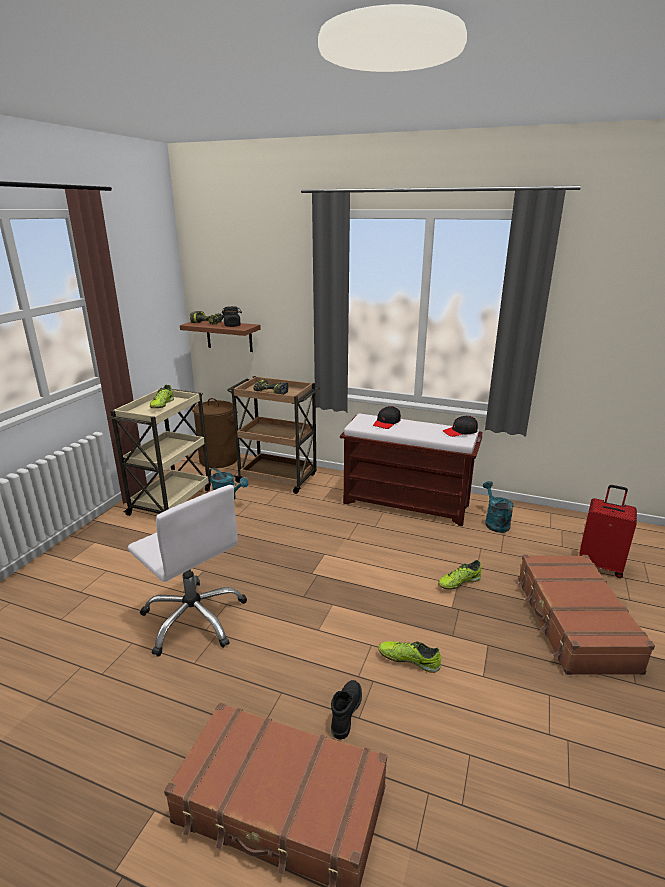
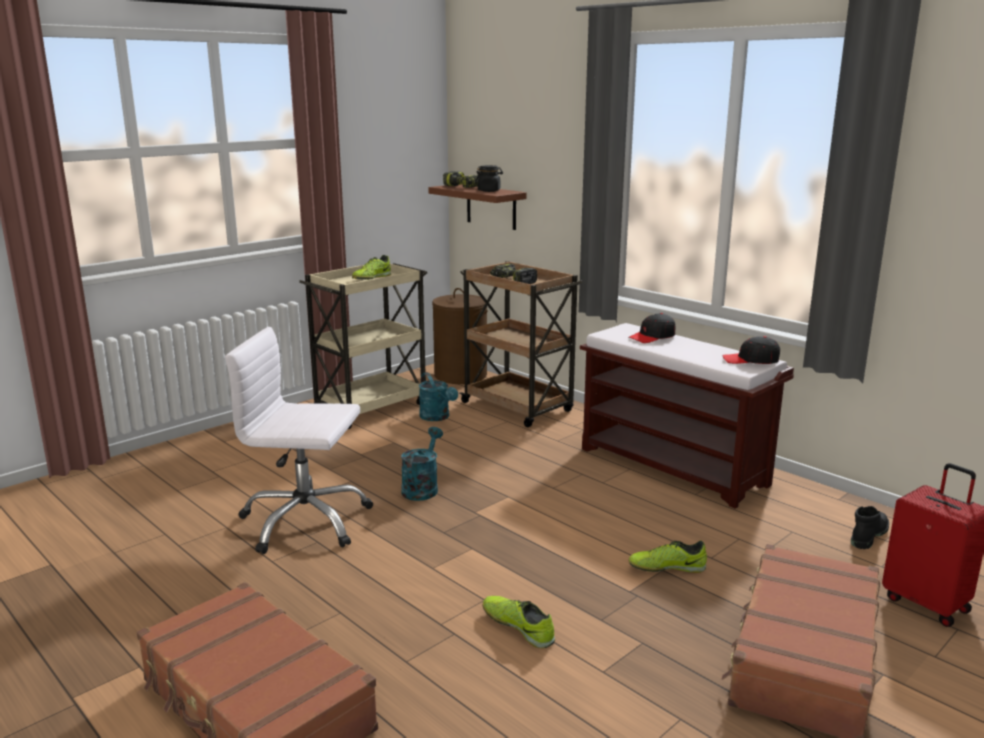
camera: 25 degrees right, 5 degrees down
(194, 618) = (305, 522): white office chair -> white office chair turned 120 degrees clockwise
(345, 711) = (395, 651): black boot -> black boot (867, 535)
(495, 522) = (793, 514): turquoise watering can -> turquoise watering can (422, 488)

